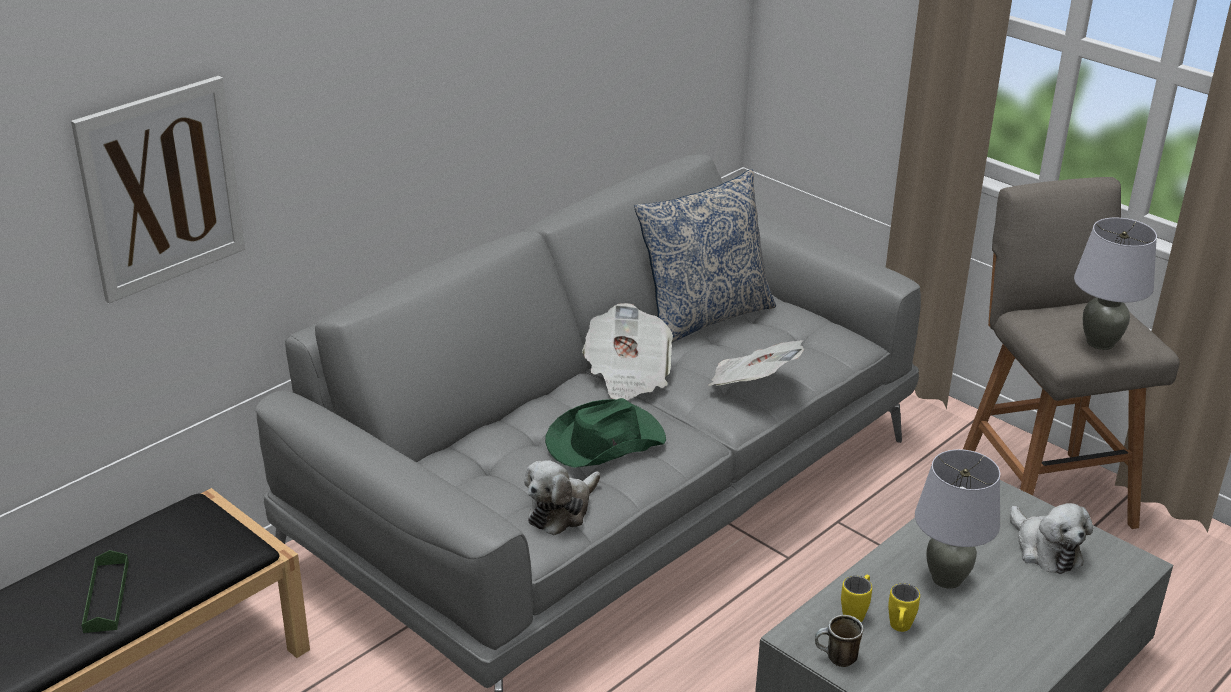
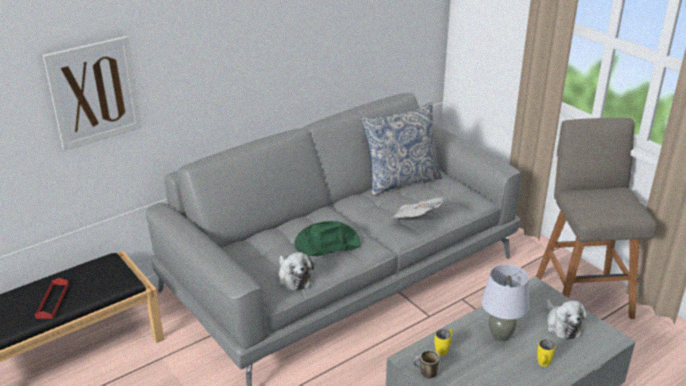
camera: 10 degrees right, 0 degrees up
(106, 596) = (52, 301): green tray -> red tray
(561, 510) = (293, 278): plush toy -> plush toy turned 75 degrees counterclockwise
(627, 374) = (350, 209): newspaper -> none
(899, 629) = (465, 361): yellow mug -> yellow mug (542, 365)
(1100, 342) = (610, 211): grey table lamp -> none

